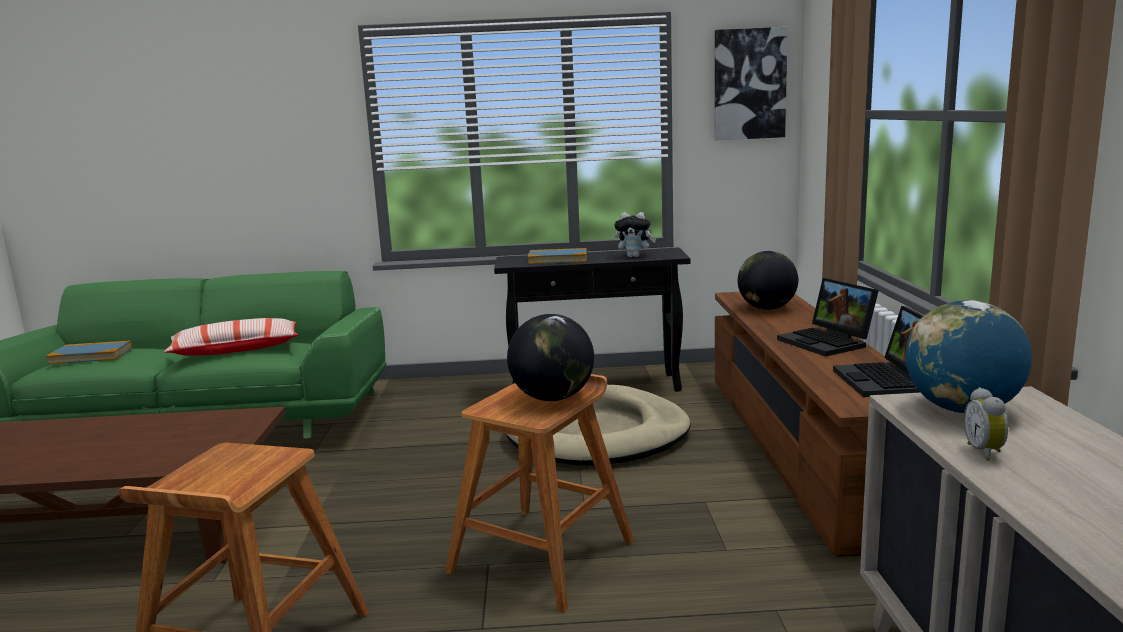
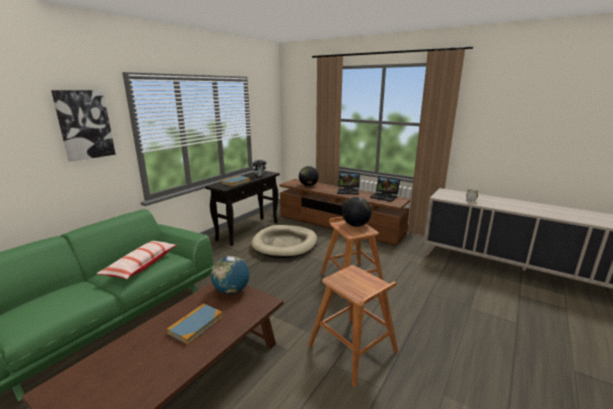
camera: 55 degrees left, 5 degrees up
(91, 356) = (43, 308): book -> book (196, 325)
(749, 84) = (268, 106): picture -> picture (85, 124)
(962, 410) = (447, 195): globe -> globe (231, 291)

